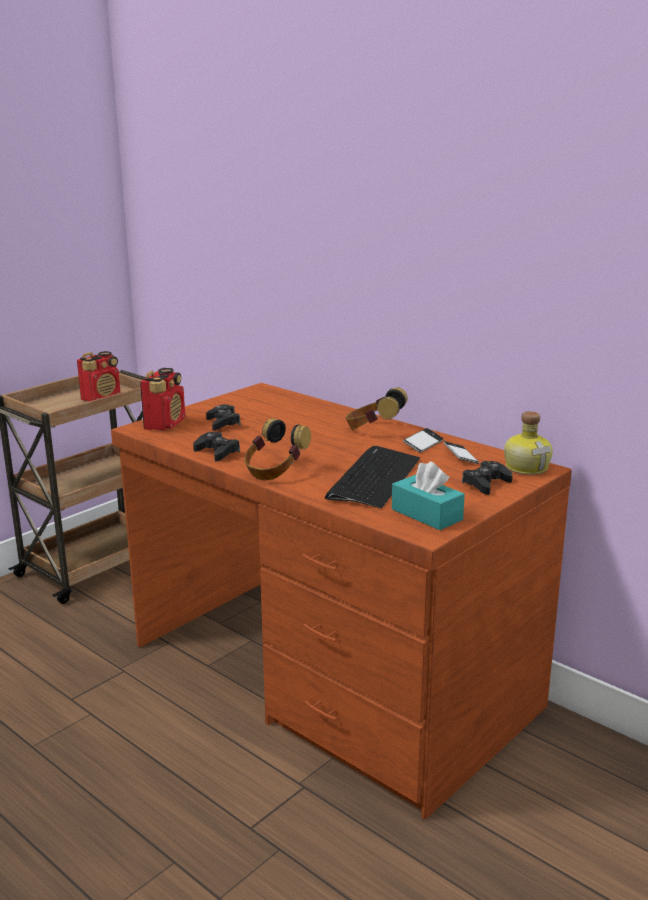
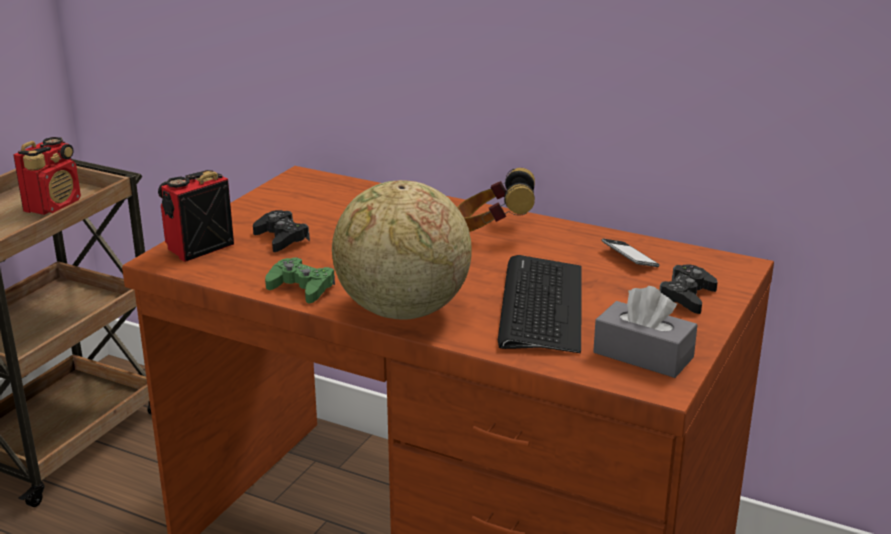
camera: 15 degrees left, 5 degrees up
(165, 424) = (198, 248): radio -> radio turned 135 degrees counterclockwise
(217, 452) = (301, 288): black game controller -> green game controller
(275, 471) = (402, 311): headphones -> globe
(423, 444) = (570, 244): phone -> none
(426, 514) = (643, 355): turquoise tissue box -> grey tissue box
(527, 467) = (720, 265): bottle -> none

